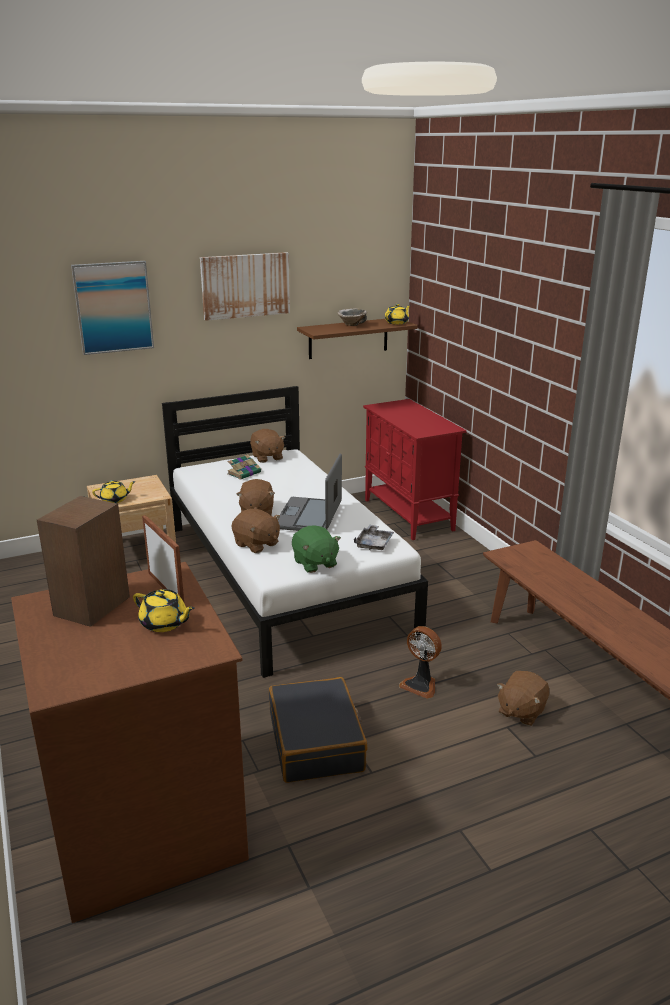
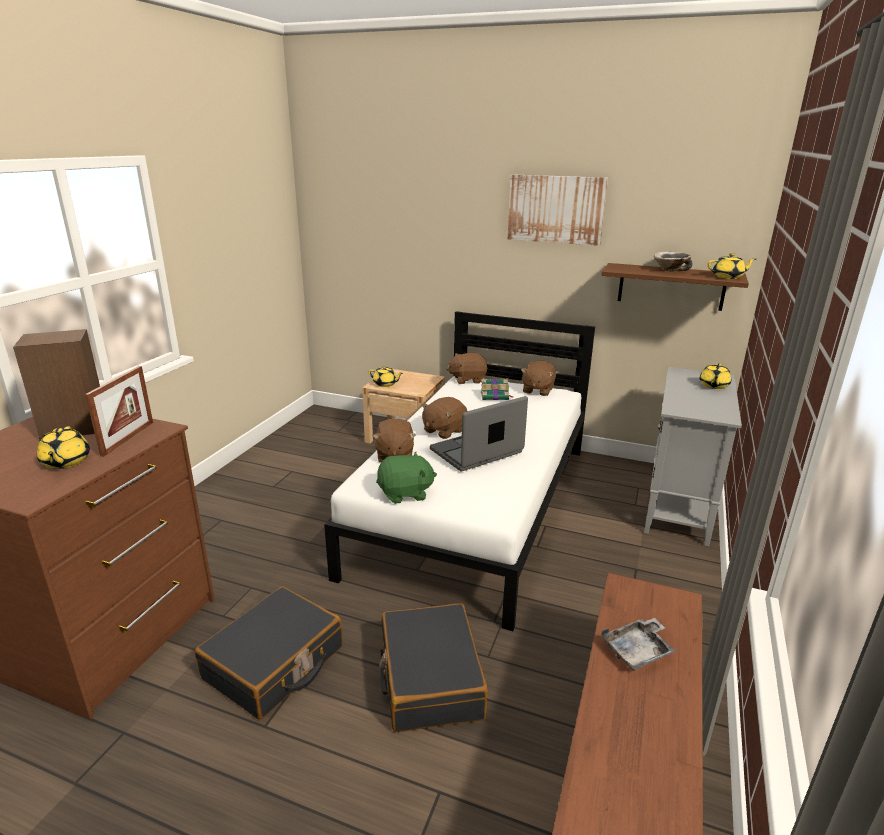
camera: 45 degrees right, 0 degrees up
(113, 307) = (428, 214): picture -> none
(315, 563) = (405, 493): green plush toy -> green plush toy turned 120 degrees counterclockwise
(374, 543) = (485, 502): grey tray -> grey tray (638, 651)
(409, 515) = (678, 507): red cabinet -> grey cabinet
(411, 410) = (713, 385): none -> yellow teapot
(421, 685) = (430, 678): fan -> black suitcase
(521, 711) = (480, 788): brown plush toy -> brown plush toy (467, 379)

